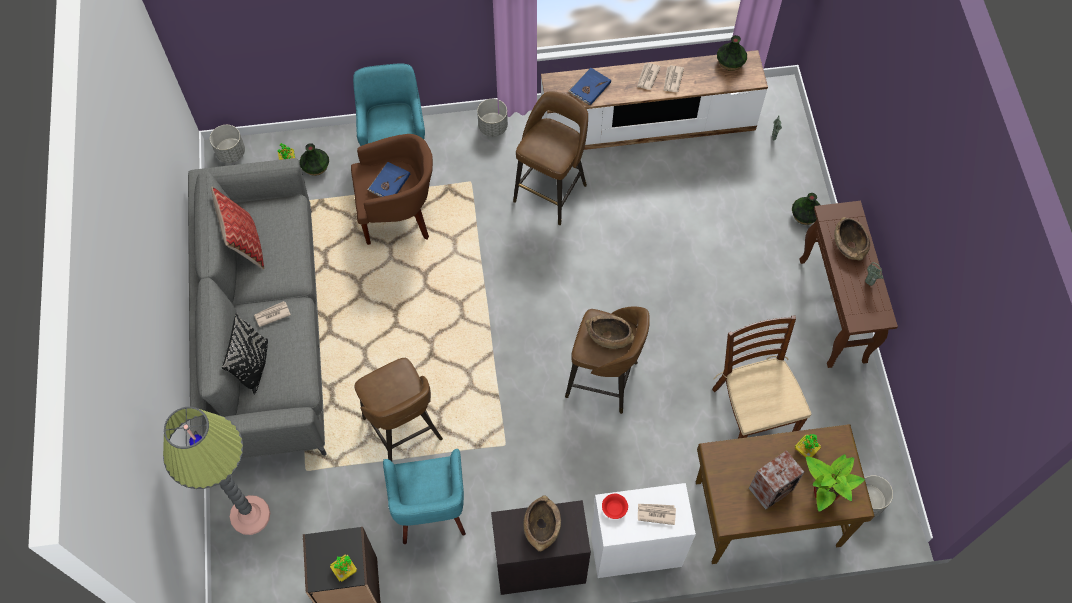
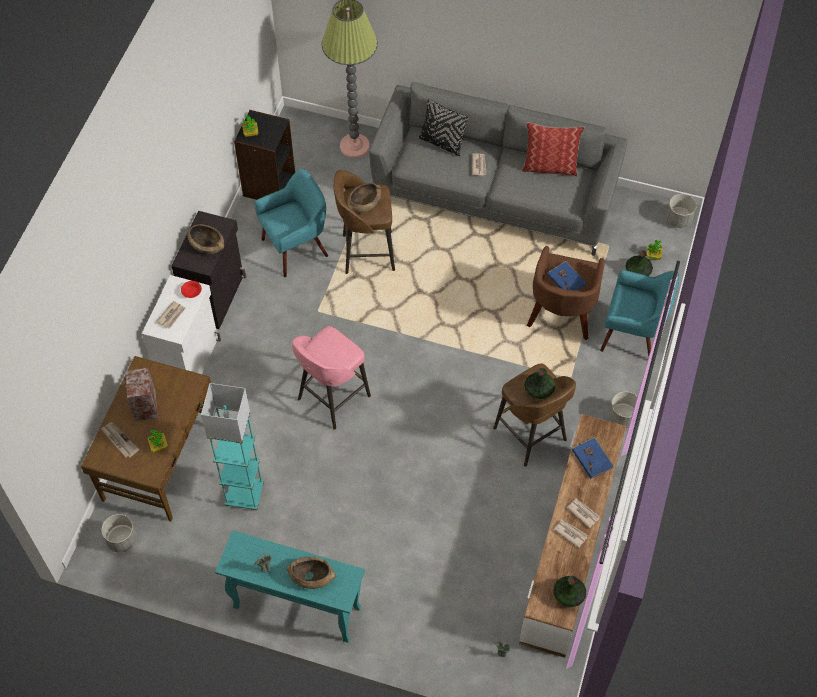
camera: 115 degrees right, 5 degrees down
(430, 510) = (296, 248): turquoise armchair -> turquoise armchair turned 135 degrees clockwise
(604, 380) = (332, 399): brown stool -> pink stool
(608, 336) = (330, 354): brown bowl -> brown bowl (364, 203)
(753, 410) = (245, 495): brown chair -> turquoise floor lamp
(804, 215) = (403, 637): vase -> vase (539, 391)
(824, 492) = (119, 440): potted plant -> newspaper
(833, 311) = (295, 607): brown console table -> turquoise console table

